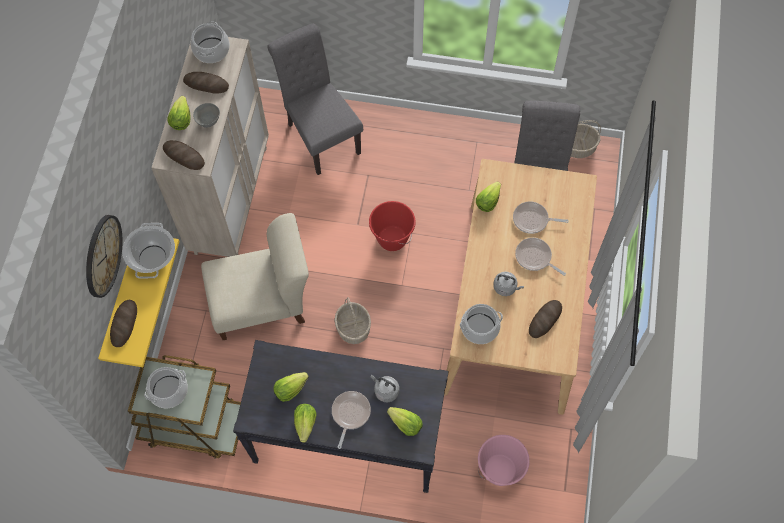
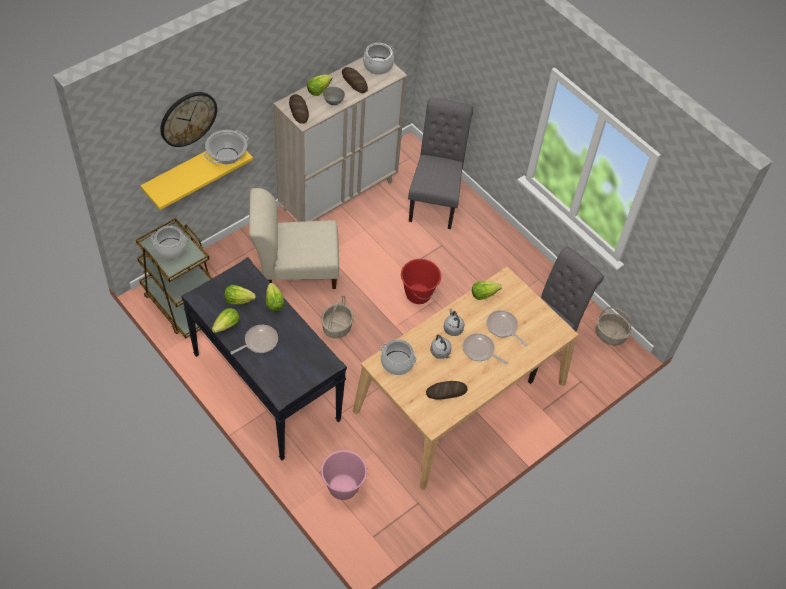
camera: 35 degrees right, 10 degrees down
(124, 324) = (173, 178): bread -> none
(262, 302) = (295, 268): beige chair -> beige chair turned 150 degrees clockwise
(385, 391) = (294, 346): grey kettle -> grey kettle (452, 328)
(405, 424) = (286, 375): lettuce -> lettuce (274, 303)
(535, 257) = (480, 350): frying pan -> frying pan turned 45 degrees counterclockwise

